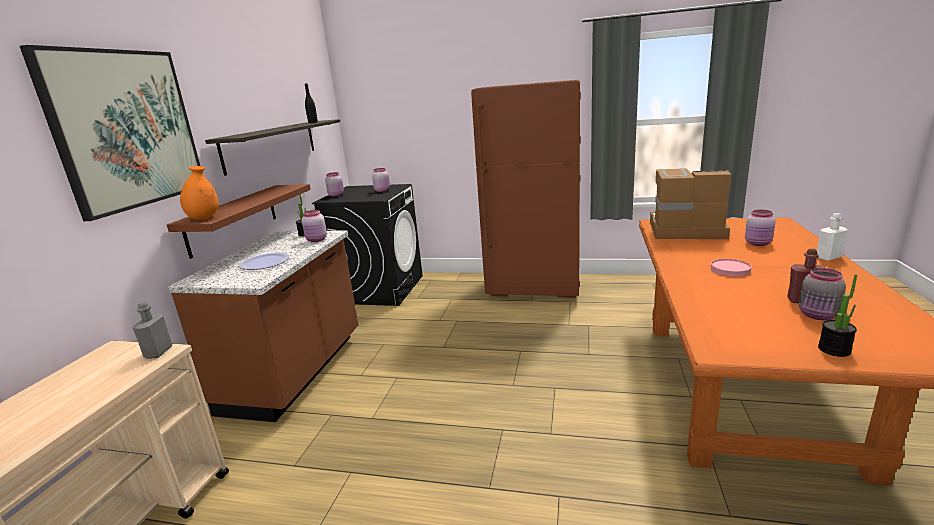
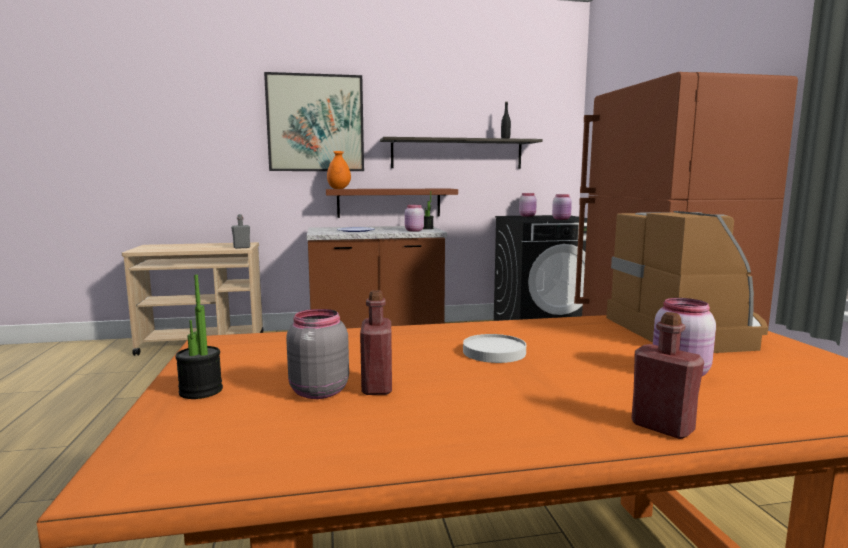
camera: 65 degrees right, 10 degrees down
(730, 270) = (493, 352): pink plate -> white plate
(828, 257) = (662, 427): white bottle -> red bottle

